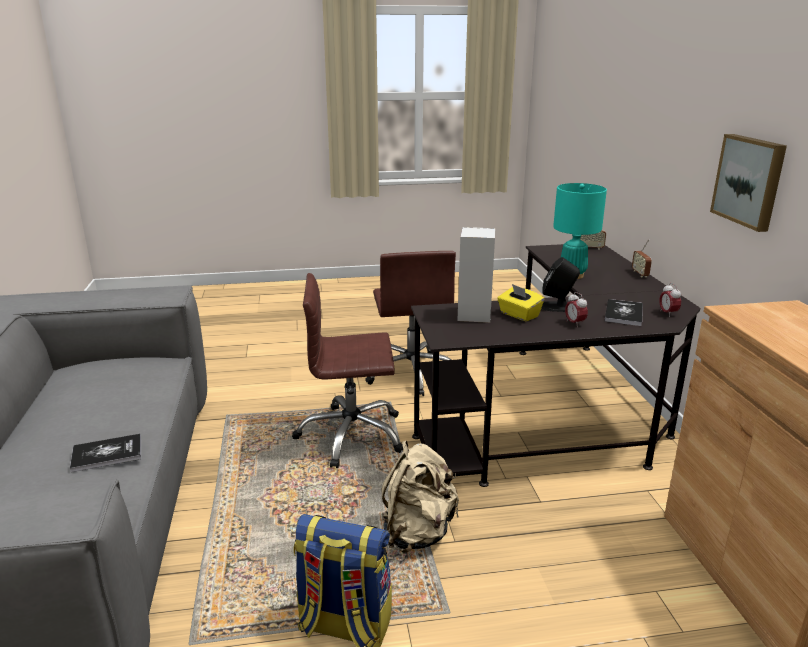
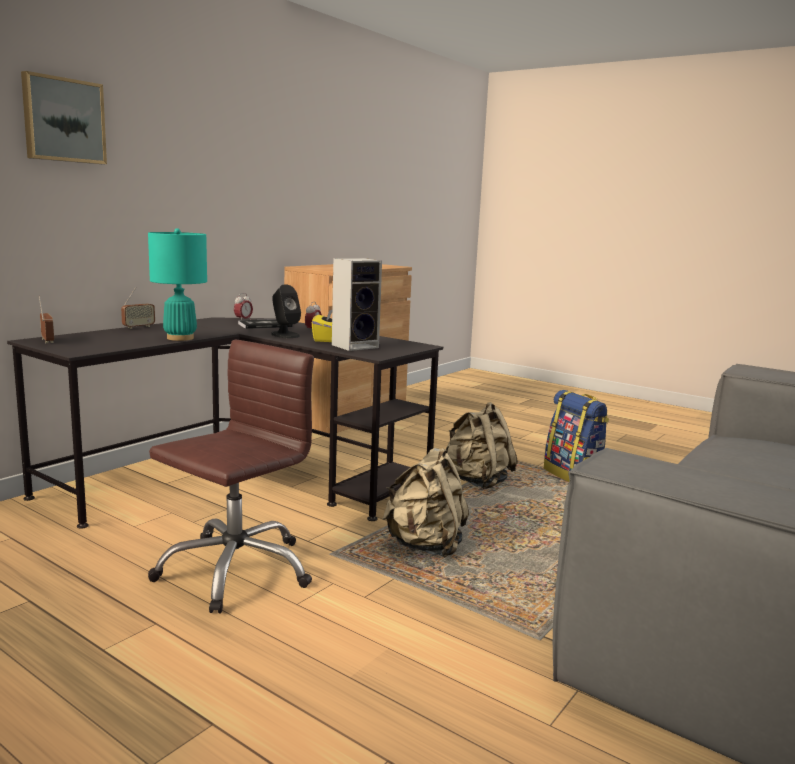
camera: 135 degrees left, 10 degrees down
(107, 454) = (733, 465): book -> none
(351, 435) = (426, 546): brown office chair -> beige backpack
(750, 181) = (223, 201): picture -> picture (63, 120)

